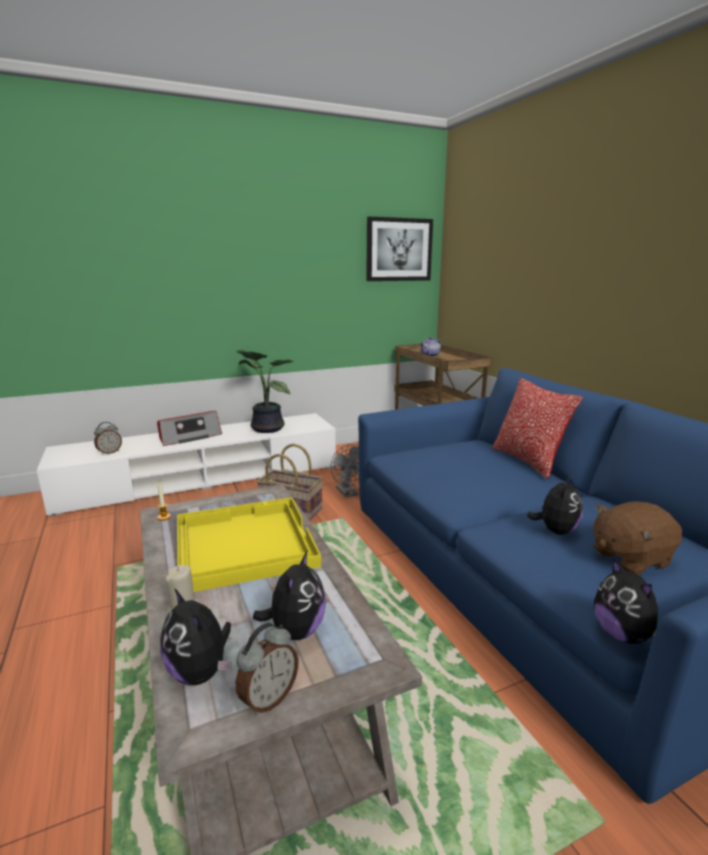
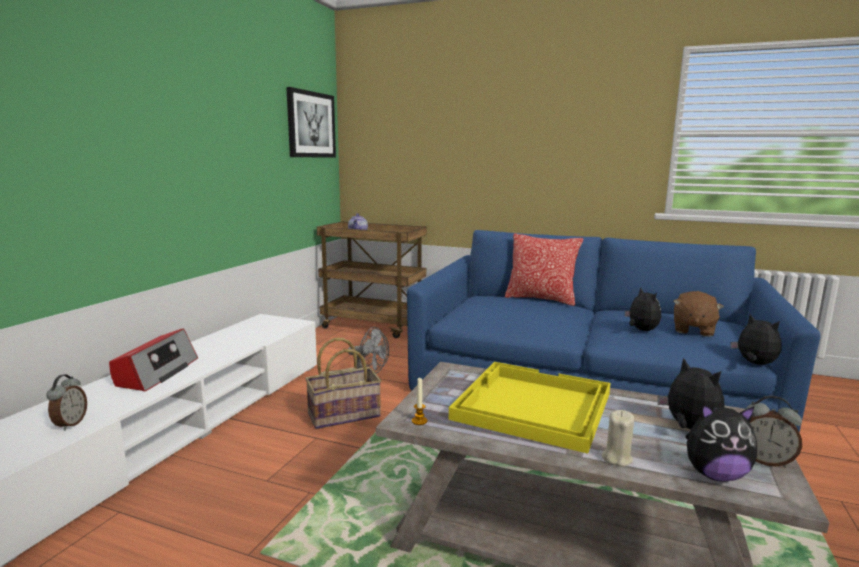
camera: 45 degrees left, 5 degrees down
(265, 429) = (239, 340): potted plant -> none
(268, 698) = (764, 461): alarm clock -> alarm clock turned 120 degrees clockwise
(623, 635) = (754, 364): plush toy -> plush toy turned 150 degrees counterclockwise

